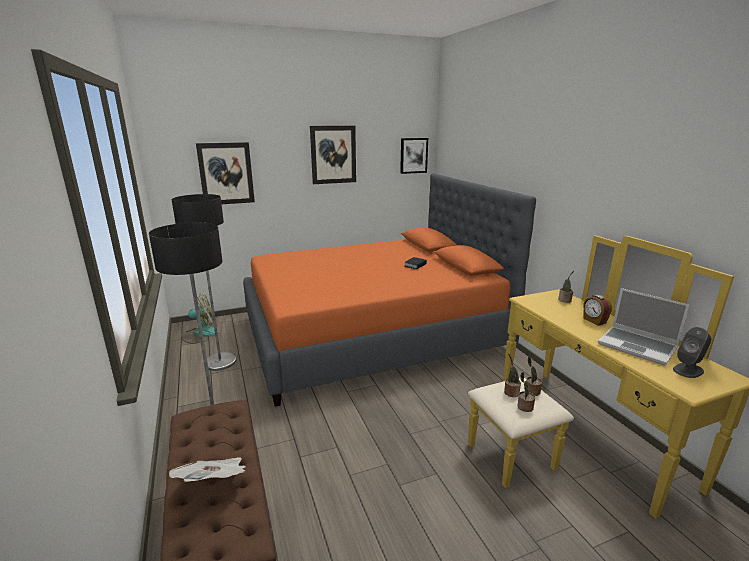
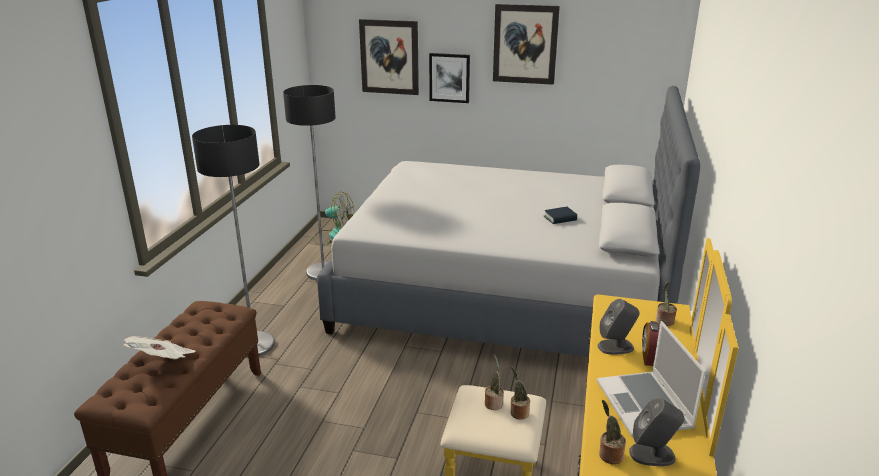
camera: 35 degrees right, 5 degrees up
(372, 334) = (504, 293): orange bed -> grey bed
(413, 155) = (651, 54): picture -> picture (449, 77)
(524, 407) = (484, 422): potted plant -> potted plant (609, 455)
(569, 321) = (616, 346): none -> grey speaker

